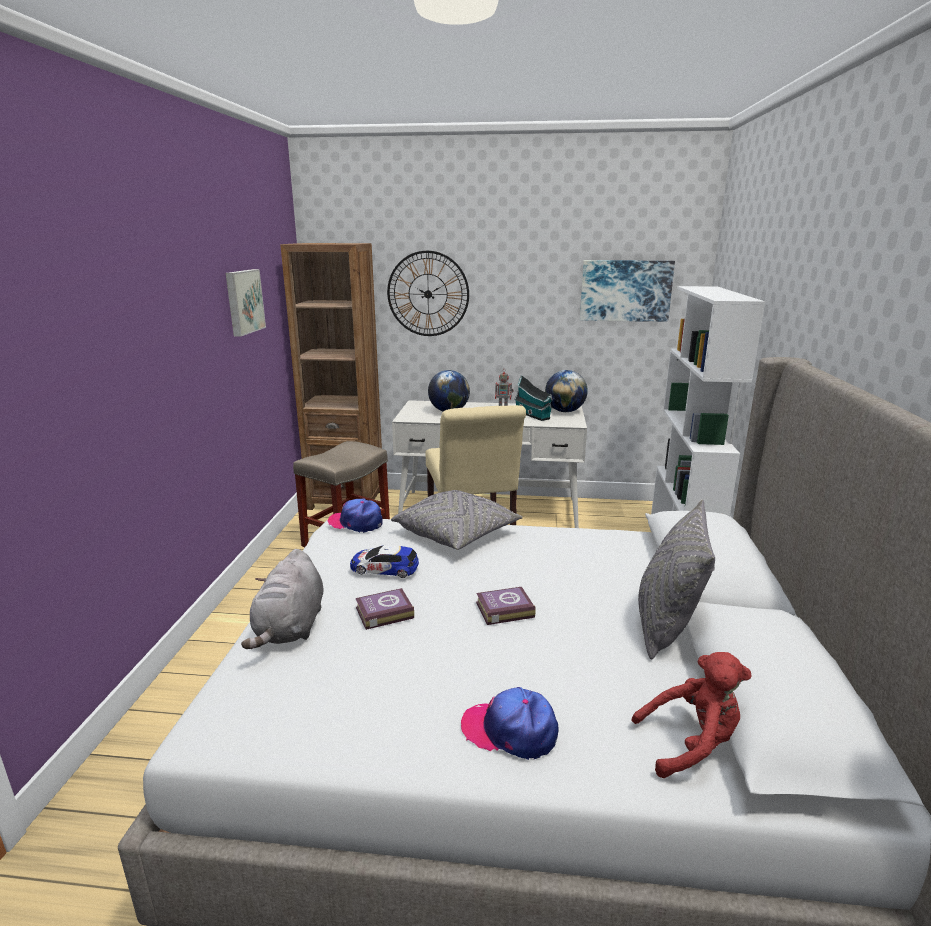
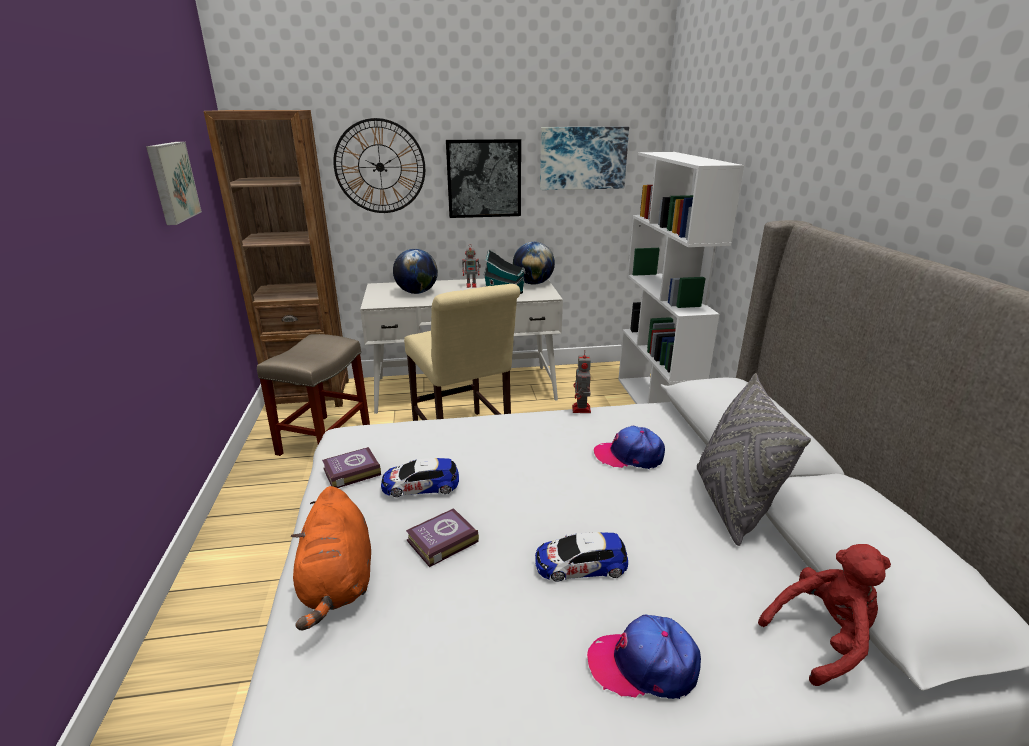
camera: 15 degrees left, 5 degrees up
(290, 628) = (338, 582): grey plush toy -> orange plush toy
(356, 522) = (364, 432): cap -> cap (629, 455)
(457, 534) = (481, 431): grey pillow -> none
(494, 649) = (580, 564): none -> toy car
(503, 609) = (569, 514): book -> book (350, 472)
(524, 307) = (484, 178): none -> picture
(560, 528) = (581, 410): none -> toy robot

